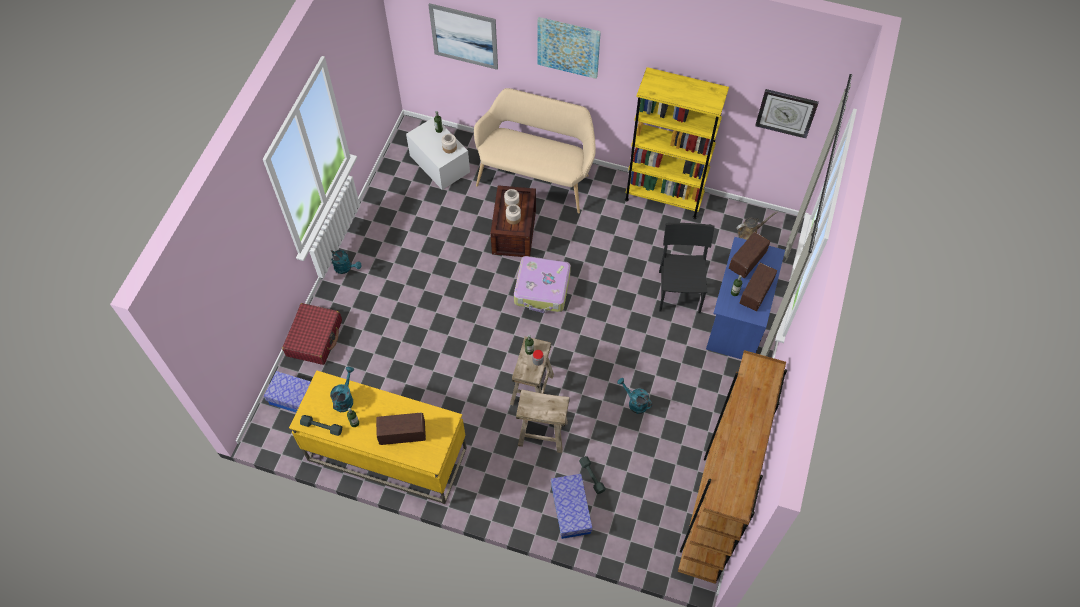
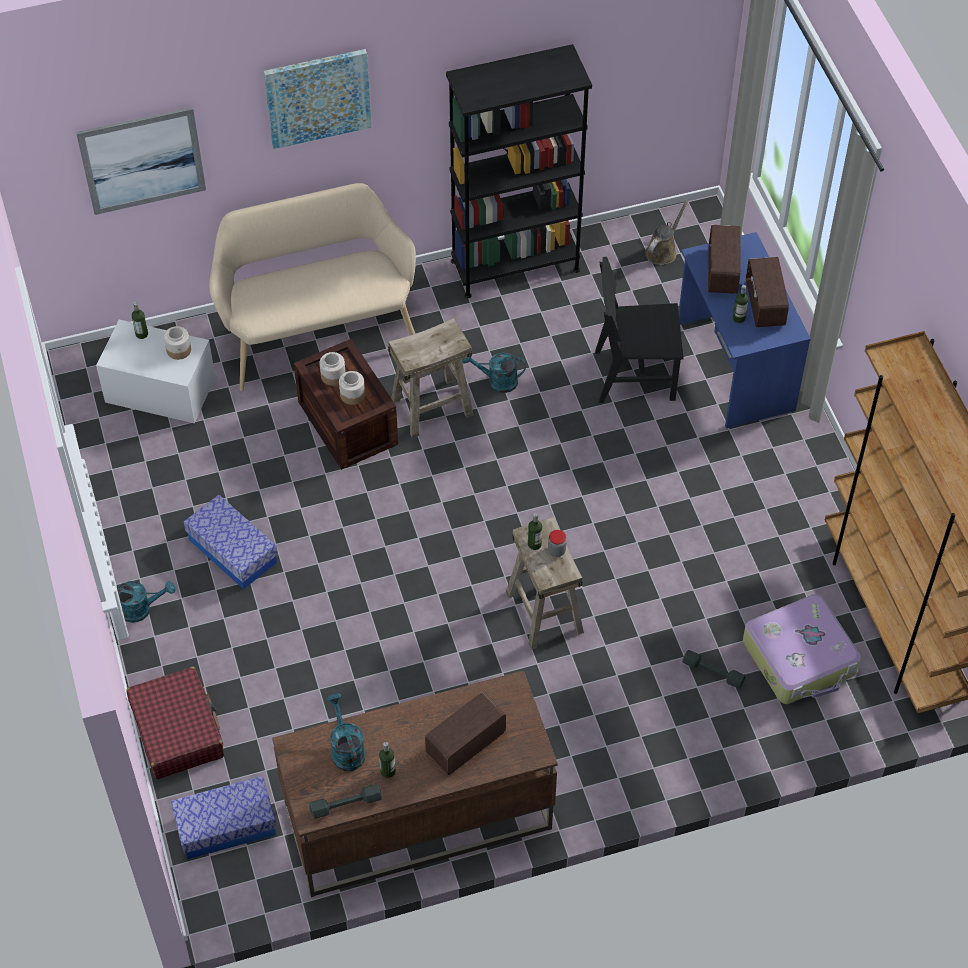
camera: 35 degrees left, 5 degrees down
(386, 454) = (416, 817): yellow desk -> brown desk
(542, 289) = (451, 476): suitcase -> suitcase (800, 658)
(543, 433) = (605, 658): beige stool -> beige stool (432, 407)
(571, 510) = (721, 730): storage box -> storage box (233, 551)
(634, 402) = (691, 548): turquoise watering can -> turquoise watering can (497, 381)
(664, 197) = (515, 265): yellow bookcase -> black bookcase
(679, 291) = (634, 375): black chair -> black chair turned 60 degrees counterclockwise
(786, 113) = (660, 44): wall clock -> none

